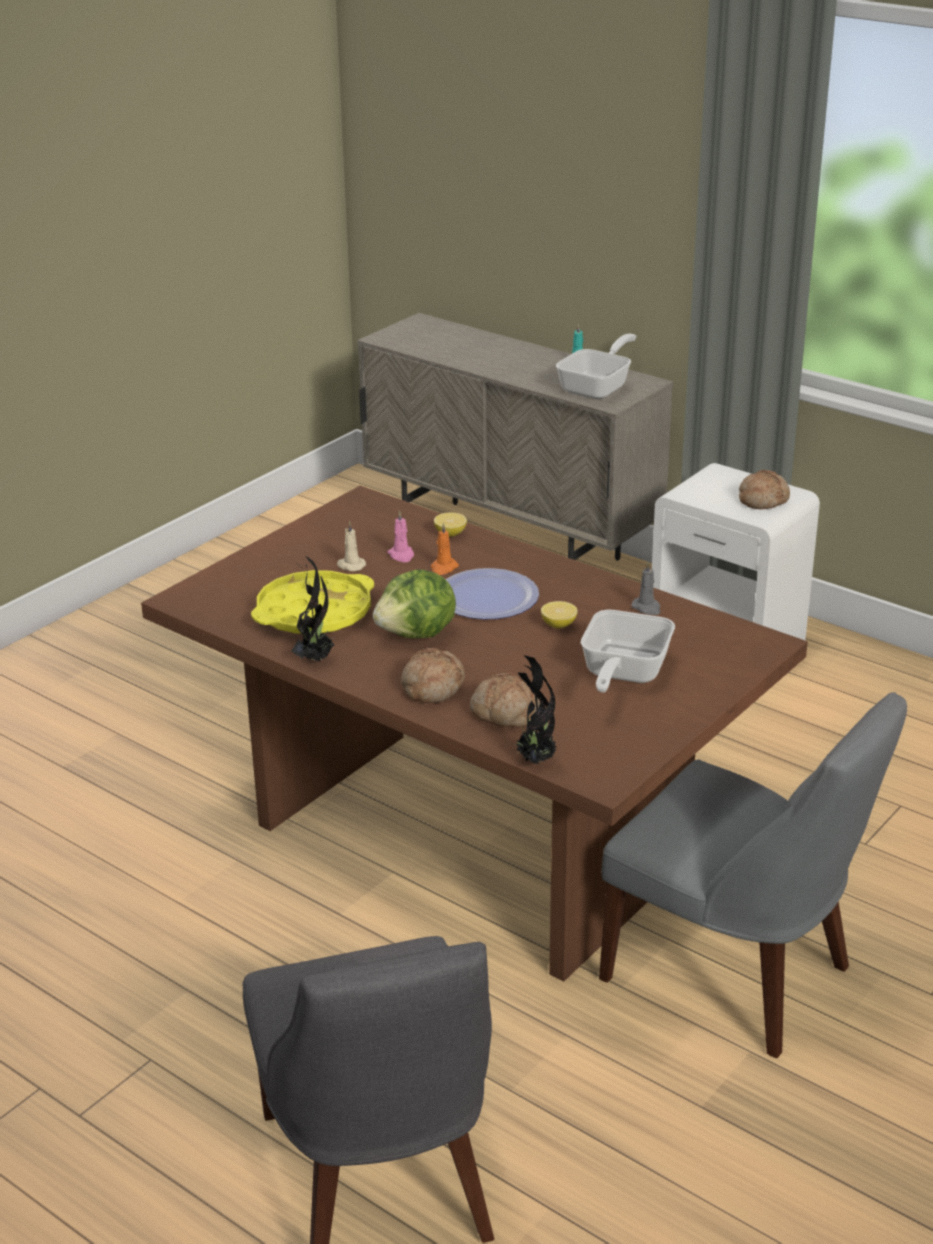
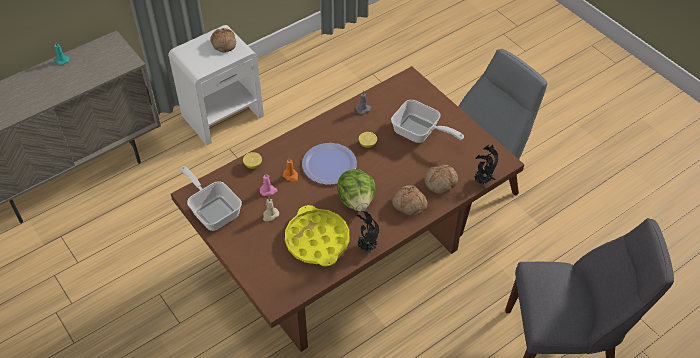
camera: 75 degrees left, 20 degrees up
(598, 387) = (104, 61): frying pan -> frying pan (213, 210)

